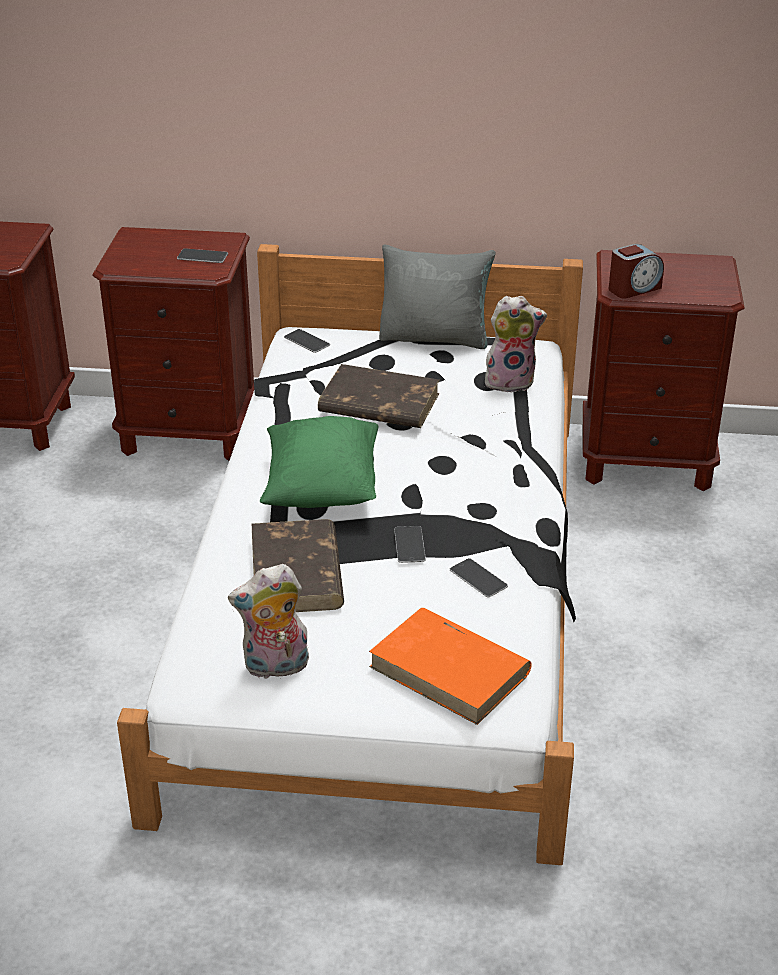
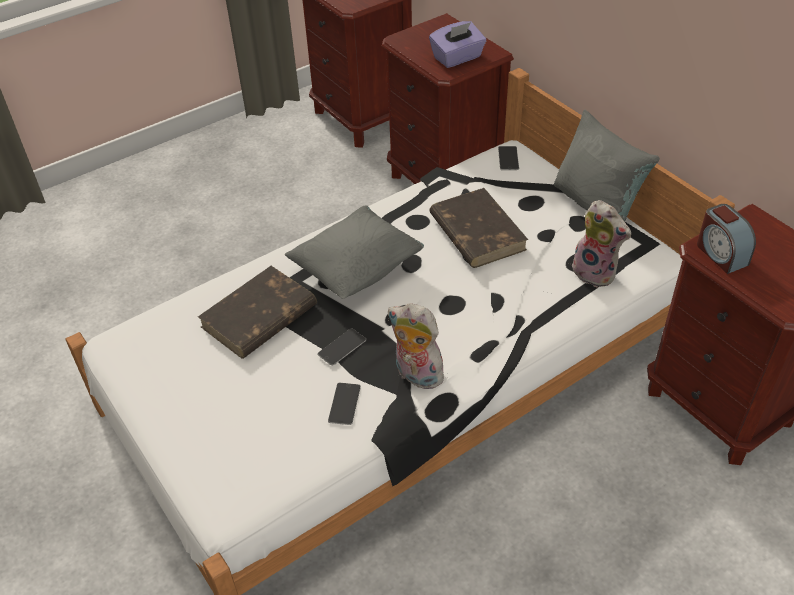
camera: 50 degrees right, 10 degrees up
(202, 256) = (457, 58): phone -> purple tissue box
(275, 667) = (159, 369): plush toy -> plush toy (416, 375)
(321, 489) = (357, 270): green pillow -> grey pillow
(451, 670) = (232, 453): orange book -> none
(634, 288) = (720, 254): alarm clock -> alarm clock turned 45 degrees clockwise

